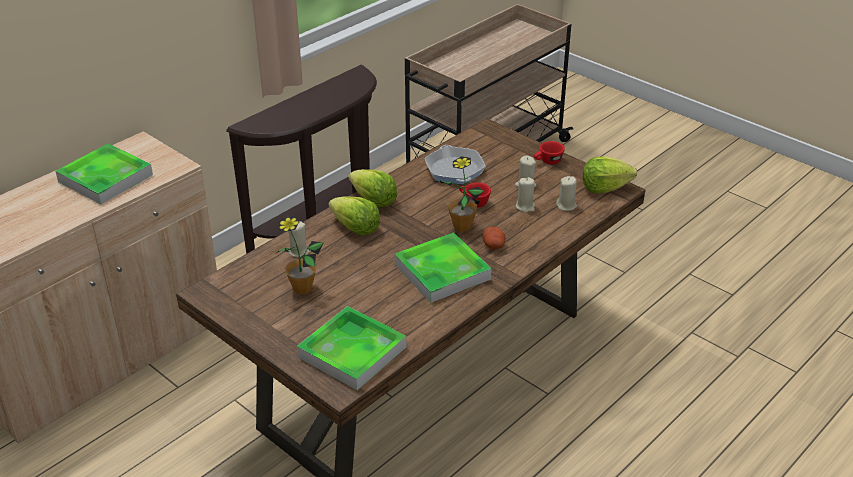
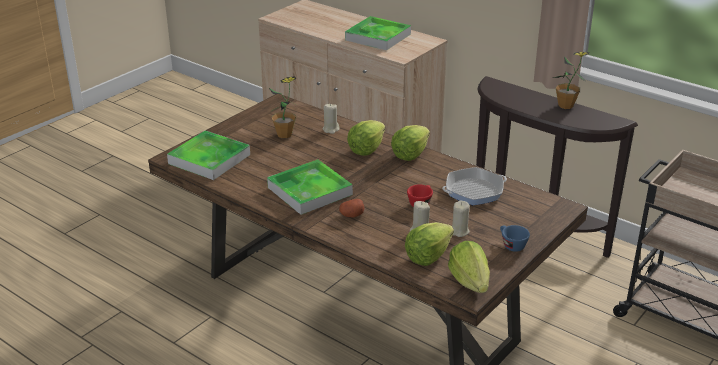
camera: 85 degrees right, 5 degrees down
(462, 226) = (379, 198): potted plant -> potted plant (565, 106)
(548, 162) = (511, 245): red cup -> blue cup
(566, 205) = (428, 256): beige candle -> lettuce

